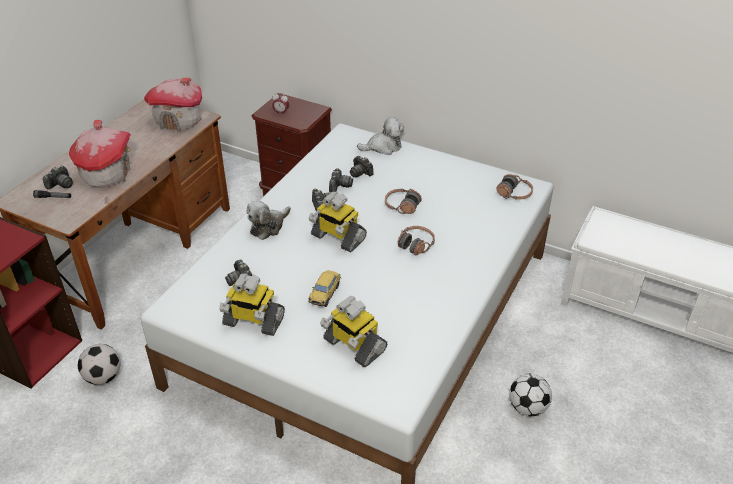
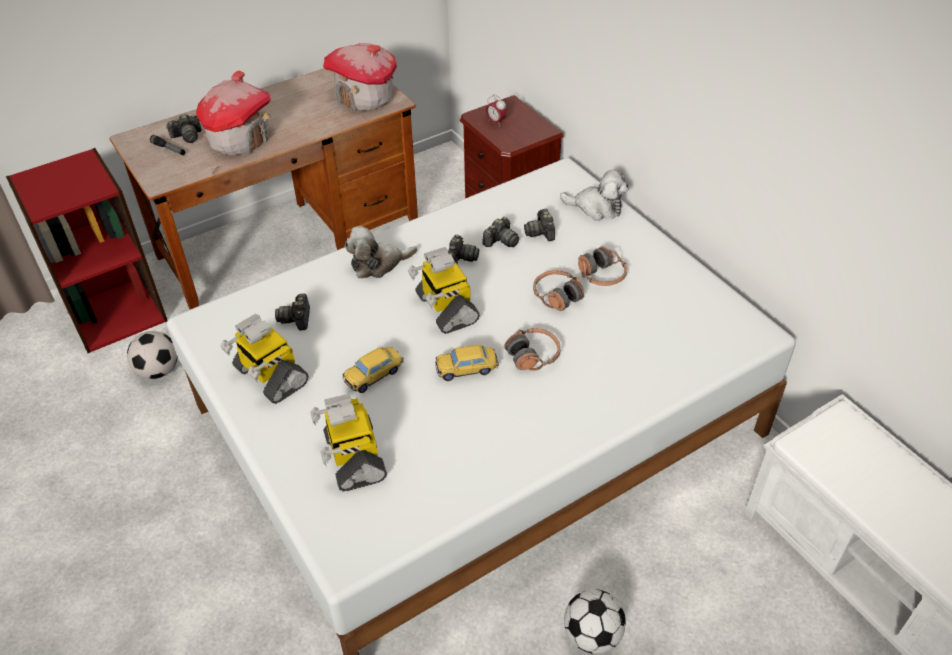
camera: 30 degrees right, 5 degrees up
(382, 267) = (466, 369): none -> toy car
(514, 194) = (724, 334): headphones -> headphones (601, 275)

